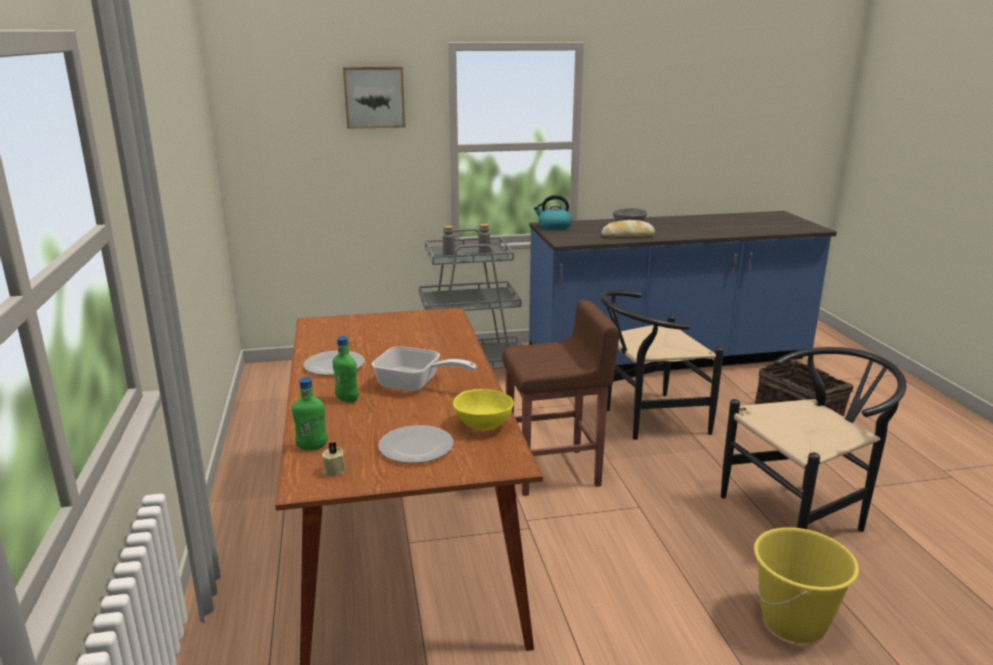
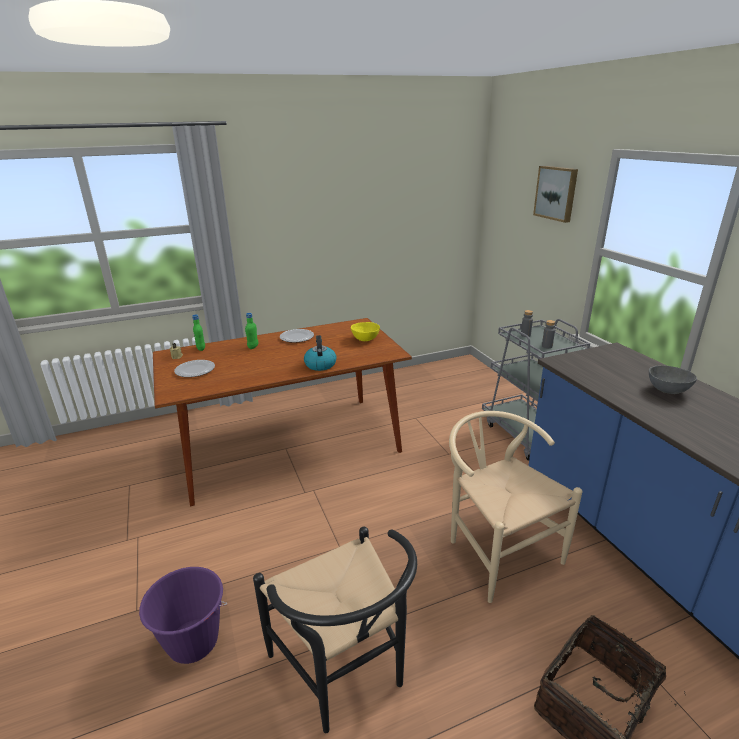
camera: 80 degrees right, 5 degrees up
(415, 385) = (271, 360): frying pan -> none
(483, 426) = (215, 384): yellow bowl -> yellow bowl (364, 339)
(554, 227) = (612, 353): kettle -> kettle (320, 364)
(554, 472) = (378, 497): brown stool -> none
(627, 236) = (621, 391): bread -> none
(646, 419) = (495, 549): black chair -> beige chair
(794, 622) = (193, 642): yellow bucket -> purple bucket

